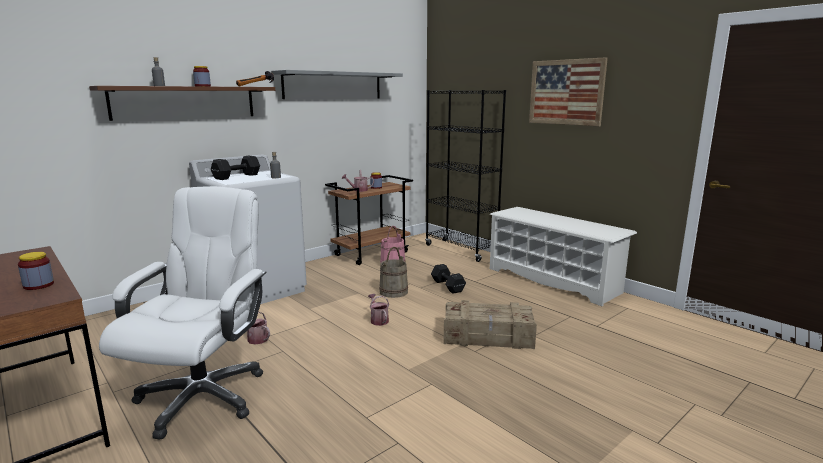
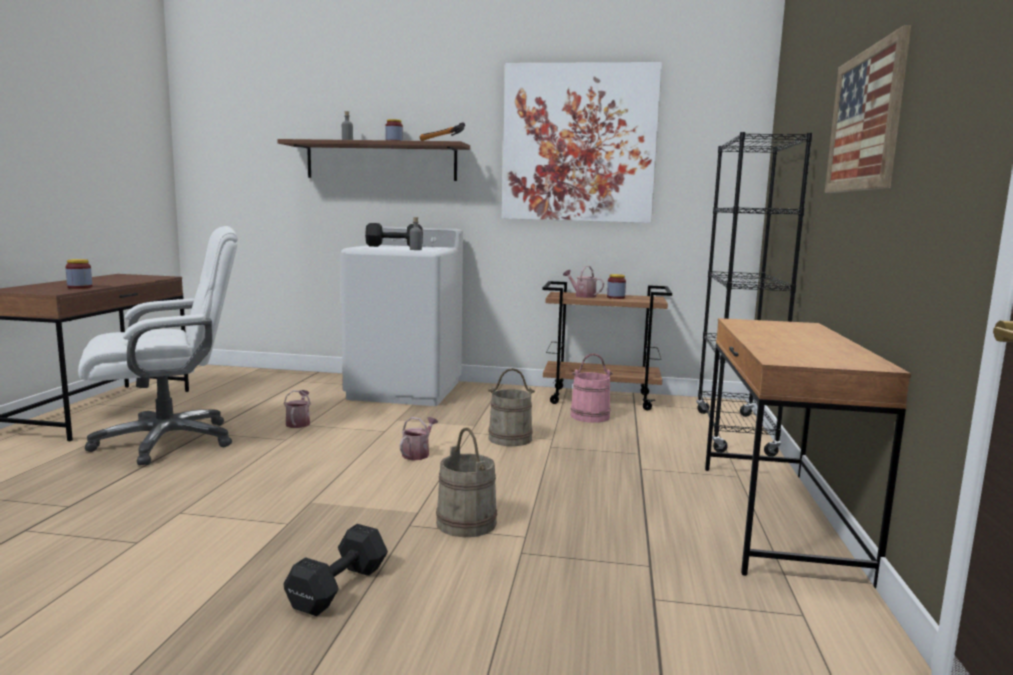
camera: 50 degrees right, 5 degrees down
(333, 85) = (579, 143): grey shelf -> picture
(448, 286) = (586, 459): black dumbbell -> black dumbbell (336, 588)
(488, 337) = (467, 523): crate -> beige bucket
(553, 280) = (776, 519): white shoe rack -> brown desk

